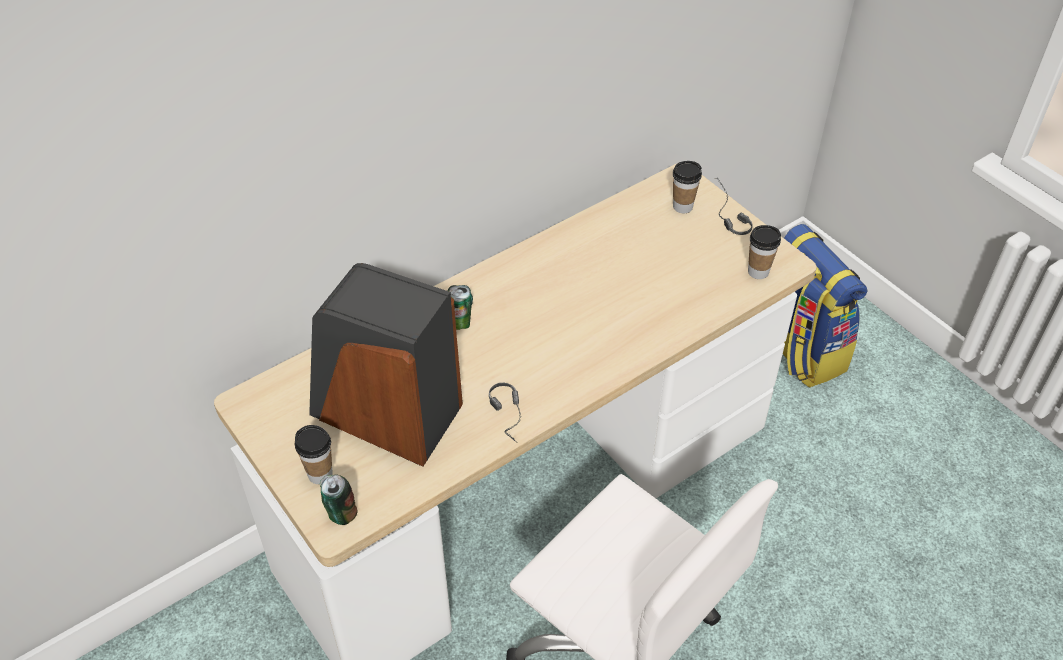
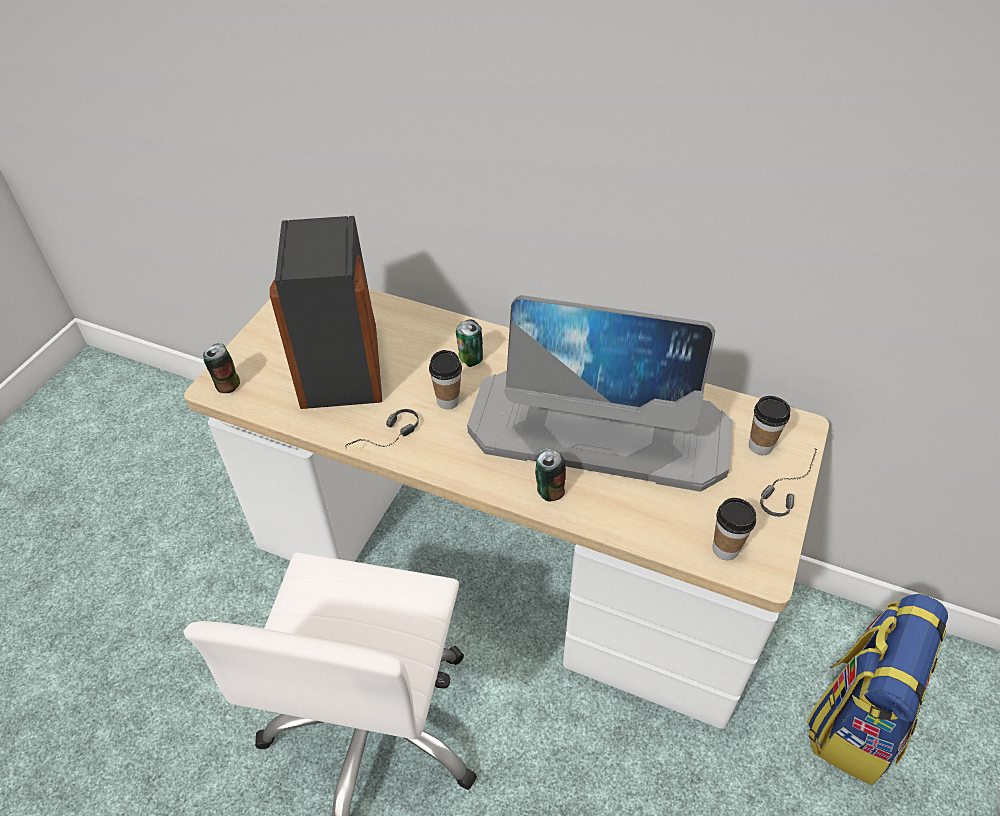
camera: 60 degrees right, 0 degrees up
(320, 474) = (260, 355): cup -> cup (448, 401)
(603, 281) = (601, 430): none -> monitor
(642, 339) = (548, 490): none -> can

